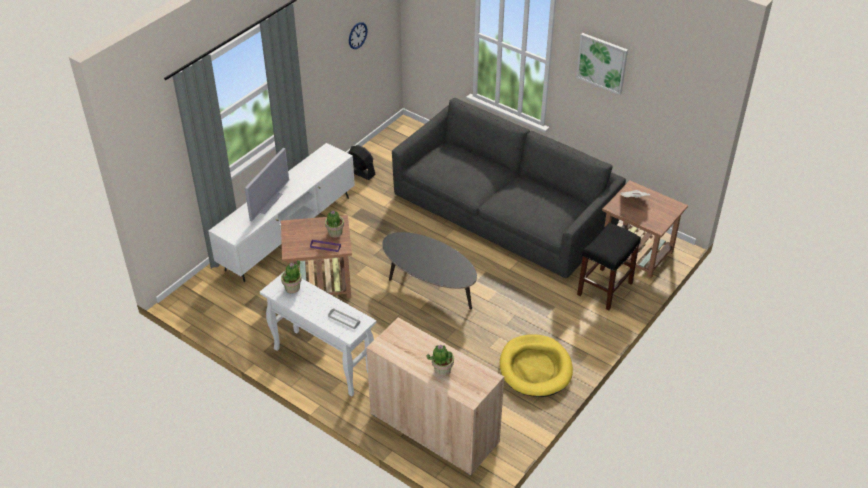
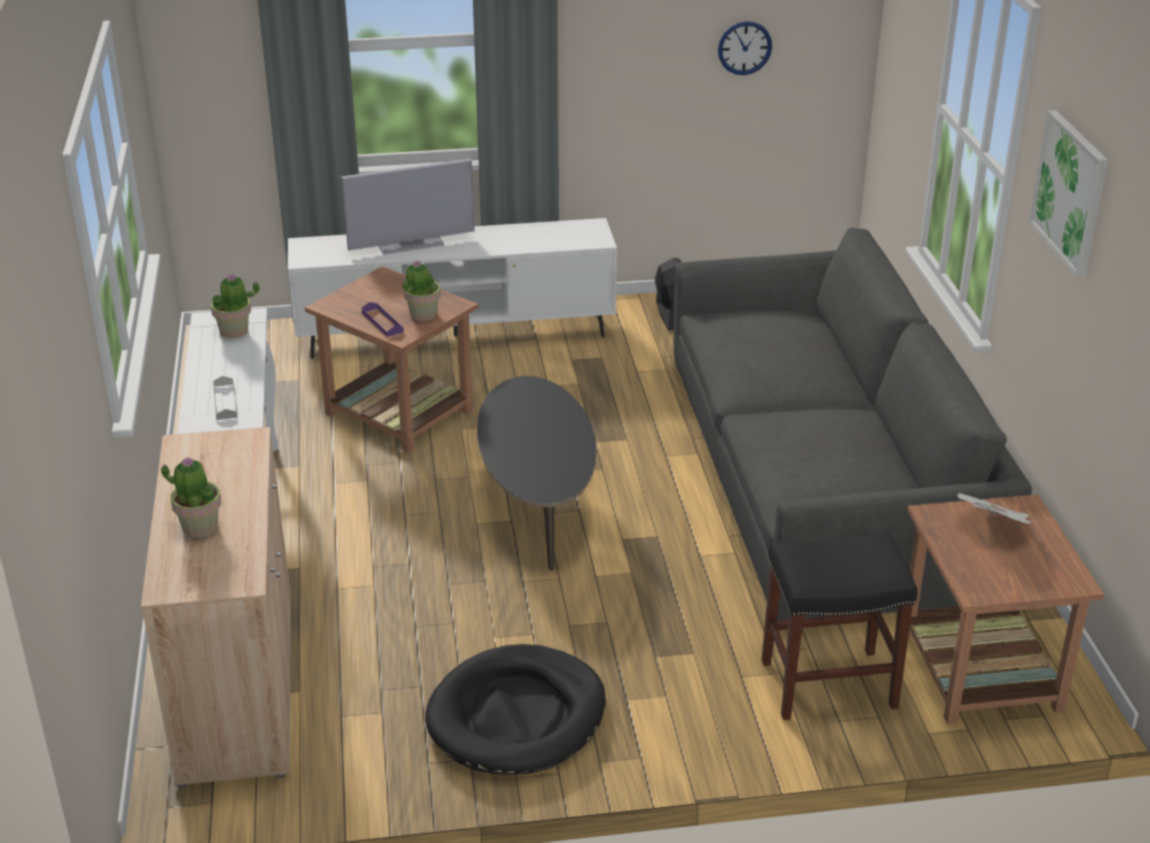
camera: 45 degrees right, 10 degrees down
(535, 368) = (517, 716): yellow dog bed -> black dog bed

